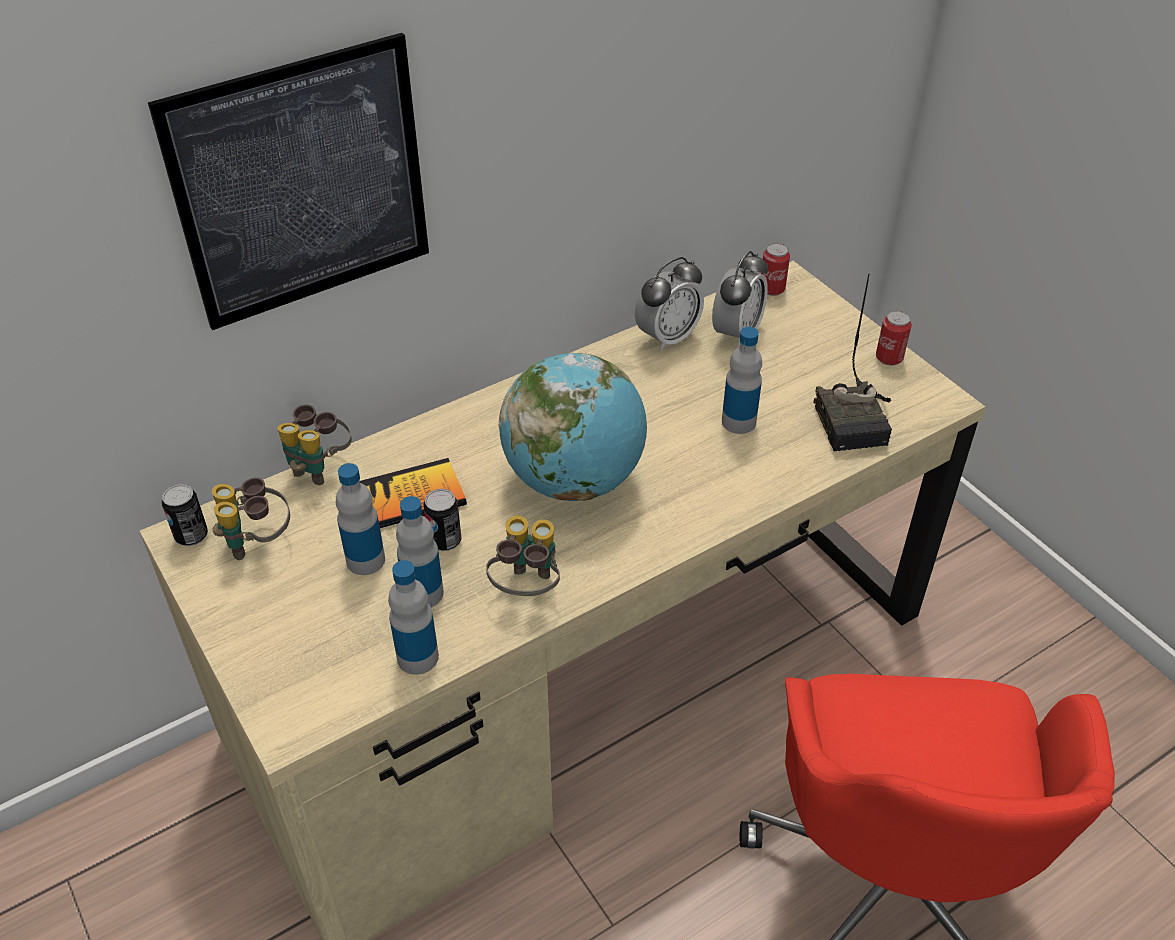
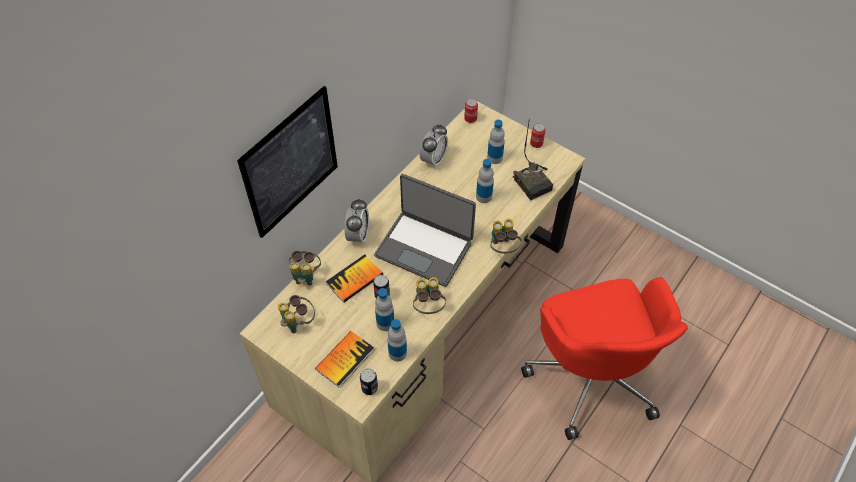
camera: 20 degrees left, 10 degrees up
(191, 536) = (266, 328): can -> can (369, 388)
(306, 637) = (345, 359): none -> book
(365, 560) = (352, 315): bottle -> bottle (494, 158)
(574, 480) = (425, 248): globe -> laptop
(736, 333) = (464, 148): alarm clock -> alarm clock (358, 235)
(736, 523) = (503, 248): none -> binoculars

